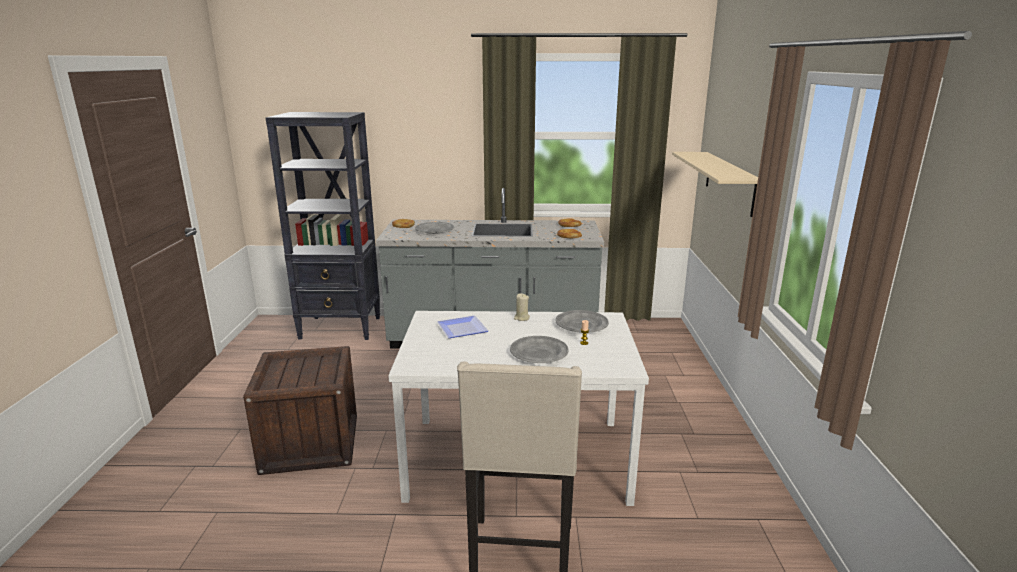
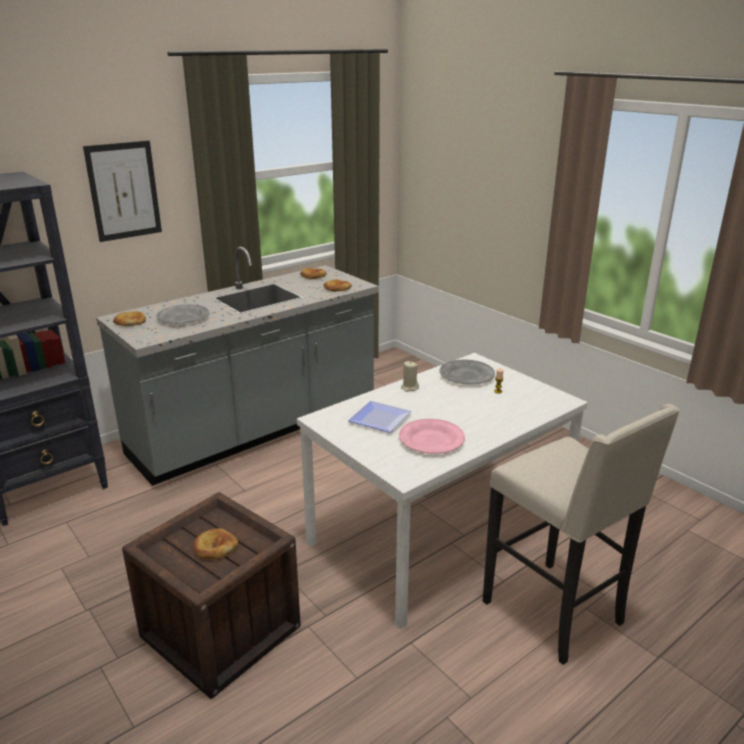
camera: 40 degrees left, 5 degrees up
(302, 374) = (215, 547): none -> bread
(433, 134) = (124, 191): none -> picture
(468, 354) = (431, 440): none -> pink plate
(538, 353) = (483, 415): grey plate -> none
(729, 182) = (472, 203): beige shelf -> none

